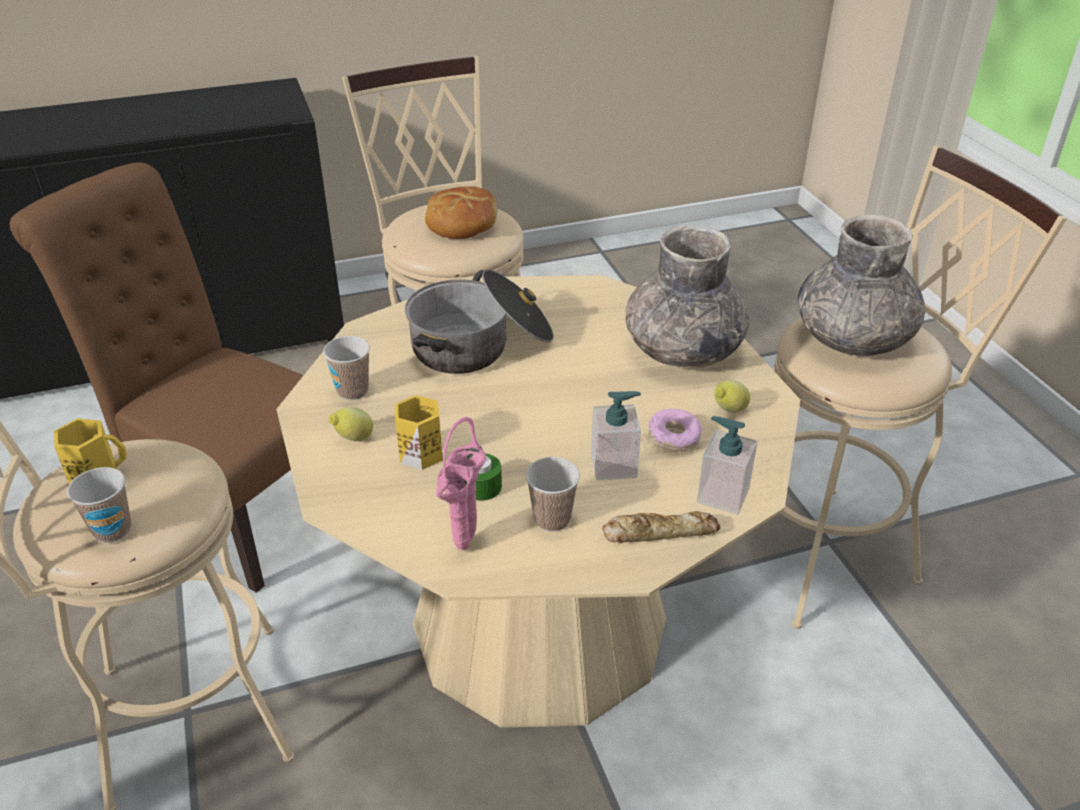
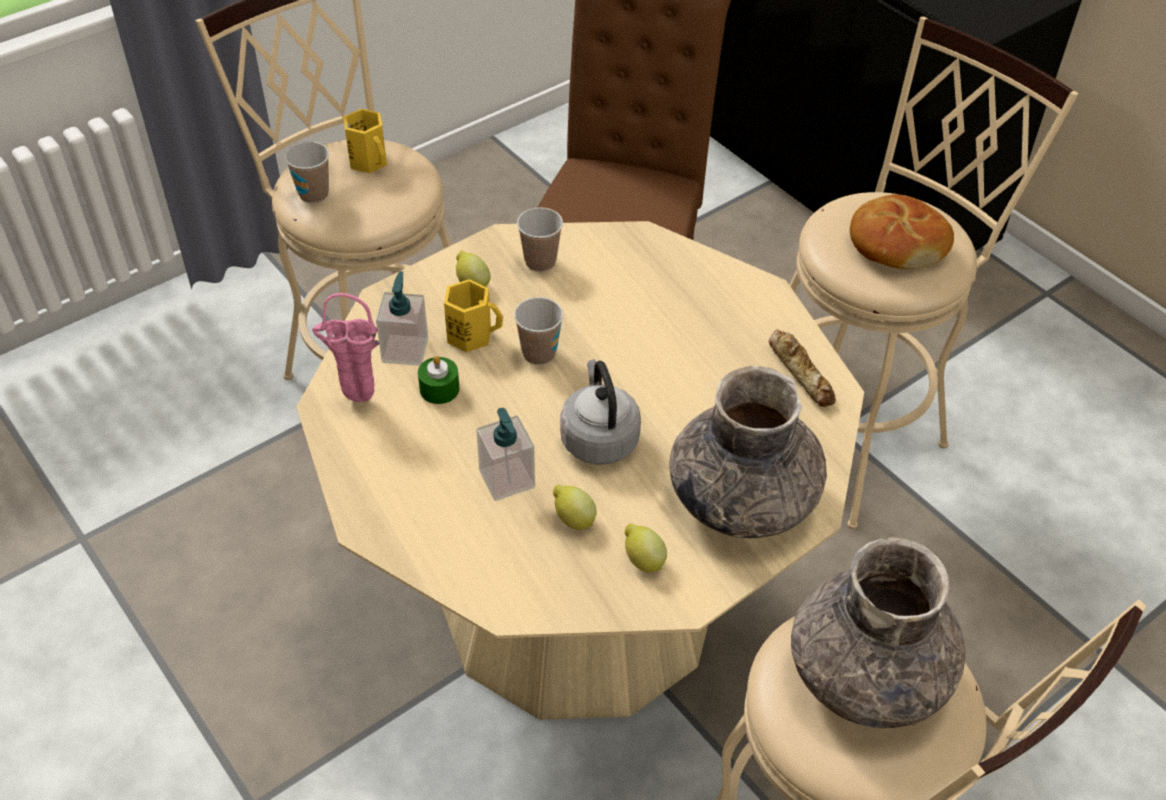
camera: 70 degrees right, 10 degrees up
(481, 345) = (660, 328): cooking pot -> none
(552, 519) = (412, 450): cup -> cup (539, 353)
(589, 404) = (598, 438): none -> grey kettle
(659, 532) = (420, 534): bread -> bread (801, 372)
(674, 437) = (573, 519): donut -> lemon
(722, 495) = (493, 577): soap dispenser -> soap dispenser (405, 350)

